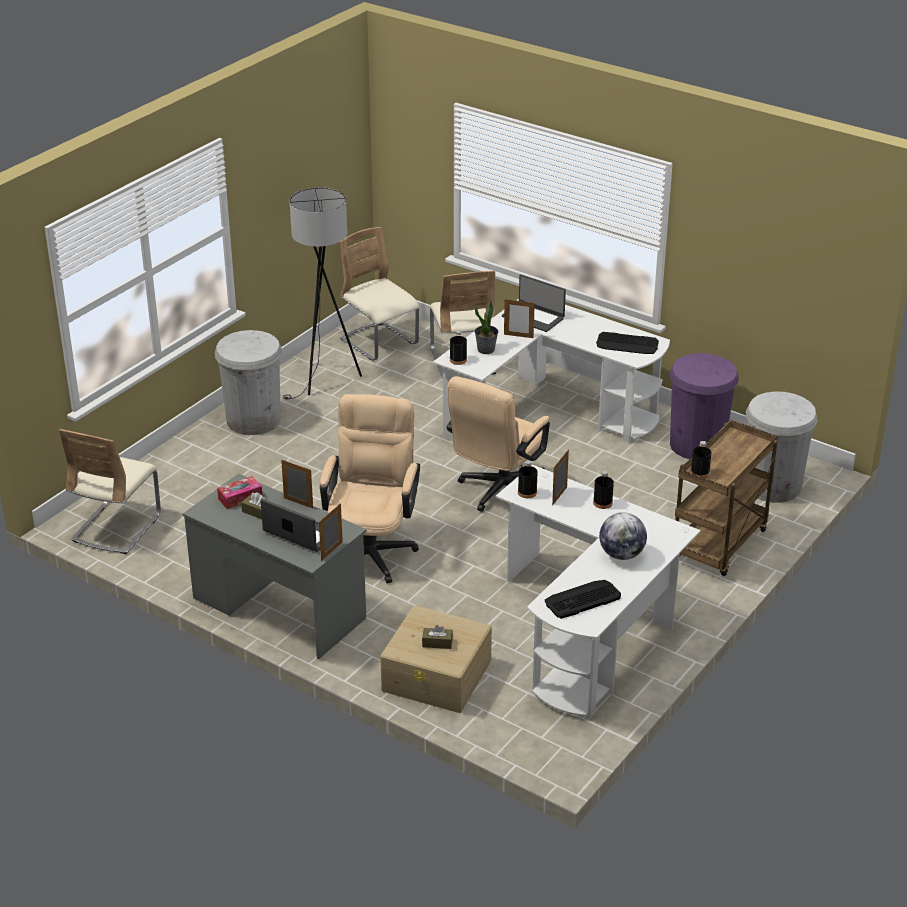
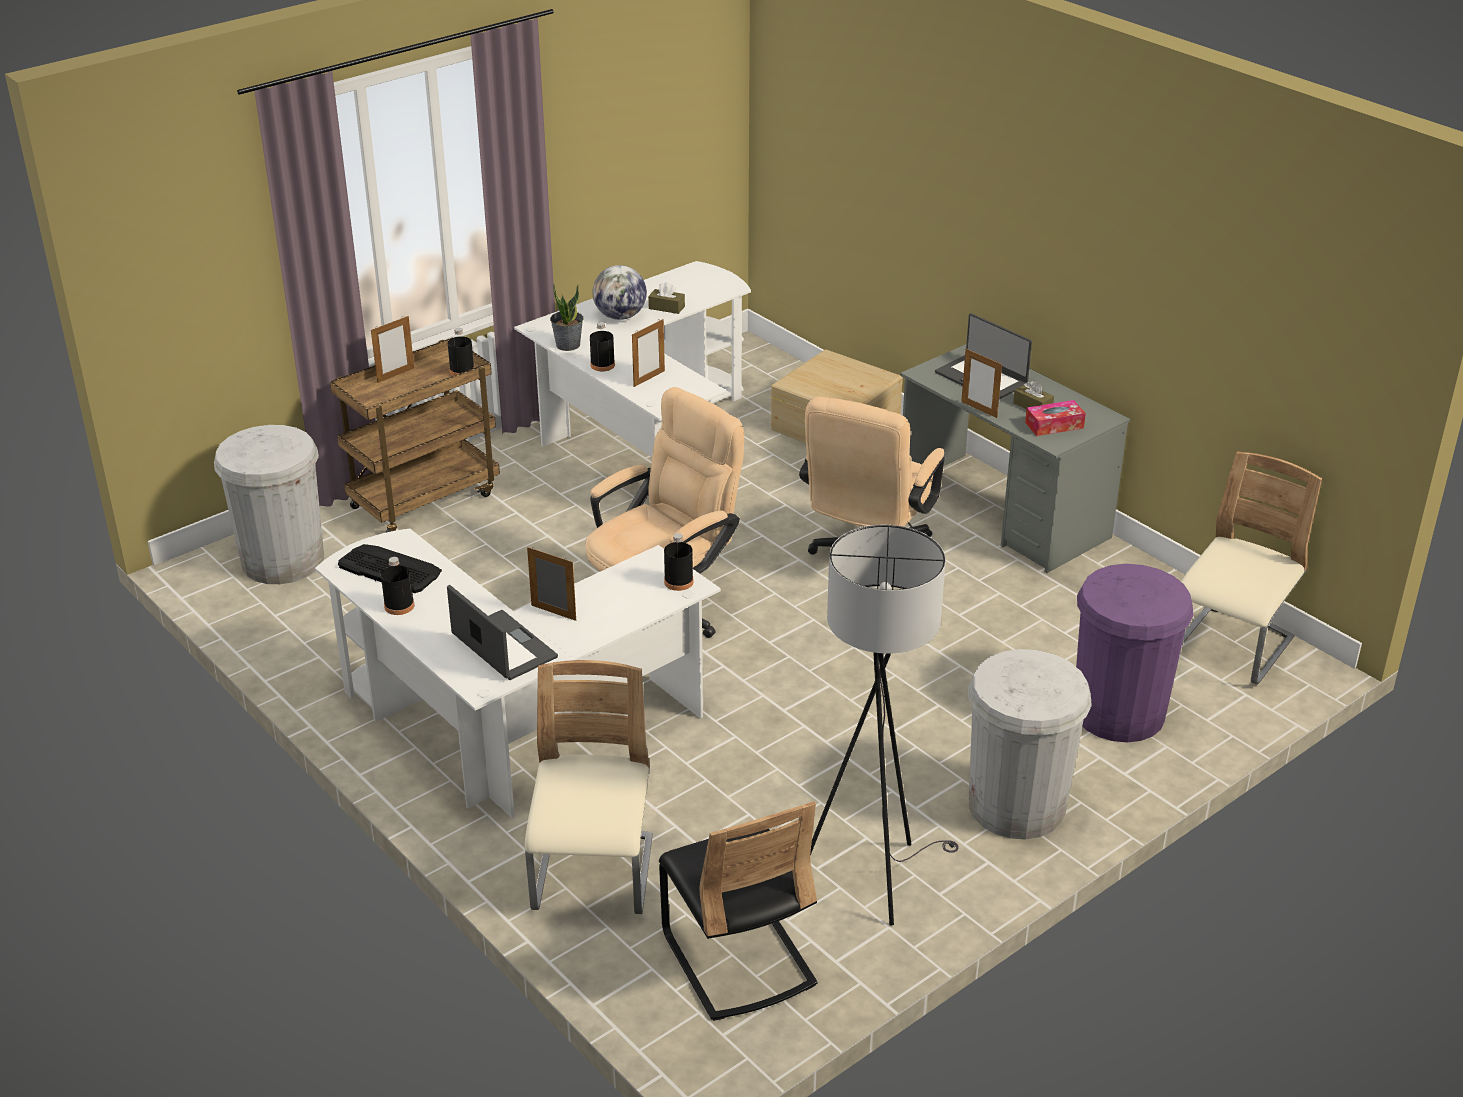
camera: 165 degrees left, 0 degrees up
(331, 551) = (947, 356): picture frame -> picture frame (395, 375)
(379, 343) = (738, 959): beige chair -> black chair
(437, 643) = (837, 376): brown tissue box -> brown tissue box (666, 307)
(486, 350) = (622, 595): potted plant -> potted plant (568, 345)
(527, 492) = (685, 387): black bottle -> black bottle (399, 606)
(582, 599) = (690, 287): keyboard -> none
(697, 445) = (325, 636): purple trash can -> purple trash can (1118, 712)

